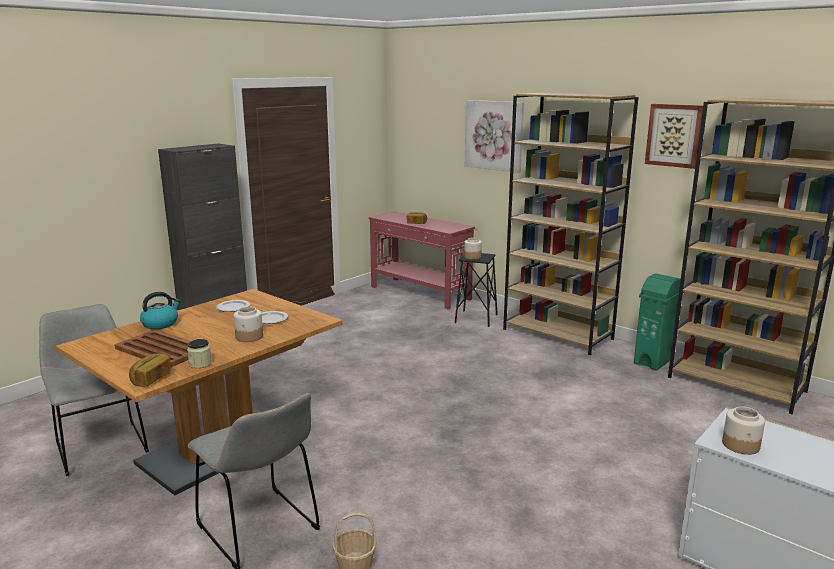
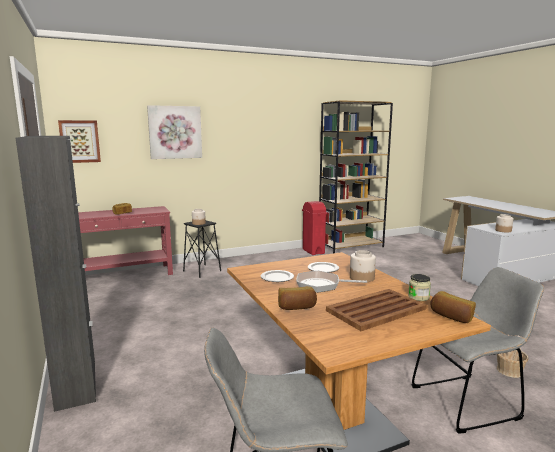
camera: 65 degrees left, 5 degrees down
(161, 324) = (296, 307): kettle -> bread
(219, 324) = (321, 285): none -> frying pan
(558, 334) = (256, 259): brown bookcase -> none
(654, 361) = (313, 251): green trash can -> red trash can
(674, 135) = (298, 124): picture -> picture (80, 141)

